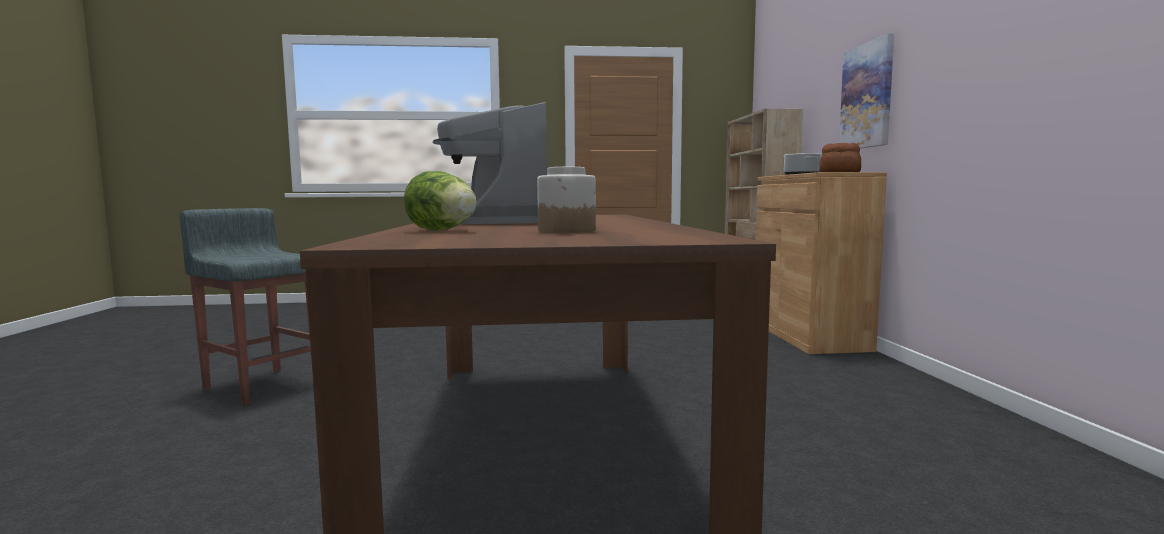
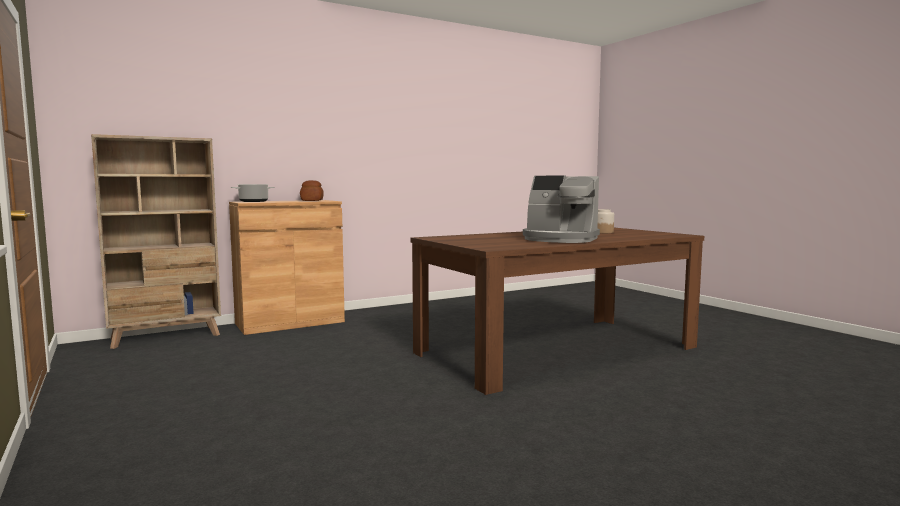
camera: 115 degrees left, 0 degrees up
(262, 385) = (620, 455): grey stool -> none
(444, 231) = (630, 236): lettuce -> none
(492, 221) = (560, 239): coffee machine -> coffee machine turned 60 degrees clockwise
(867, 96) = (296, 148): picture -> none

